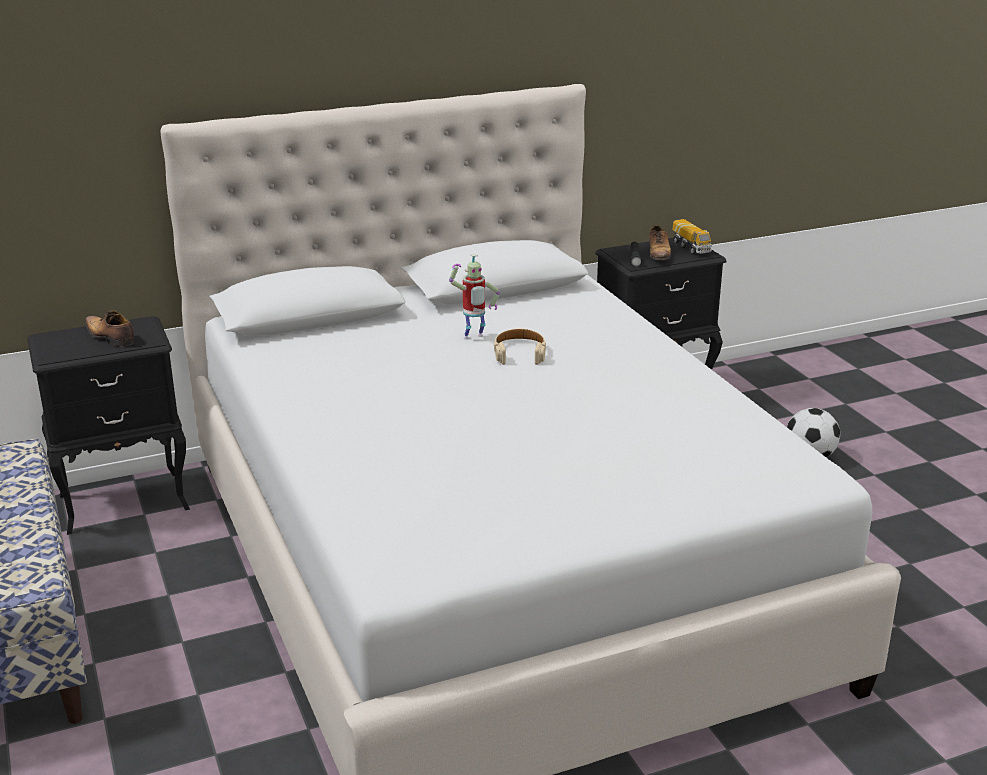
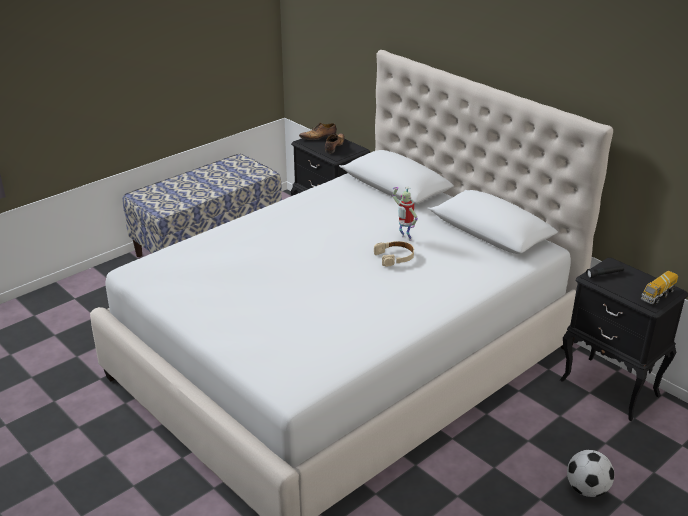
camera: 70 degrees right, 5 degrees up
(658, 253) = (628, 283): shoe -> shoe (319, 137)

